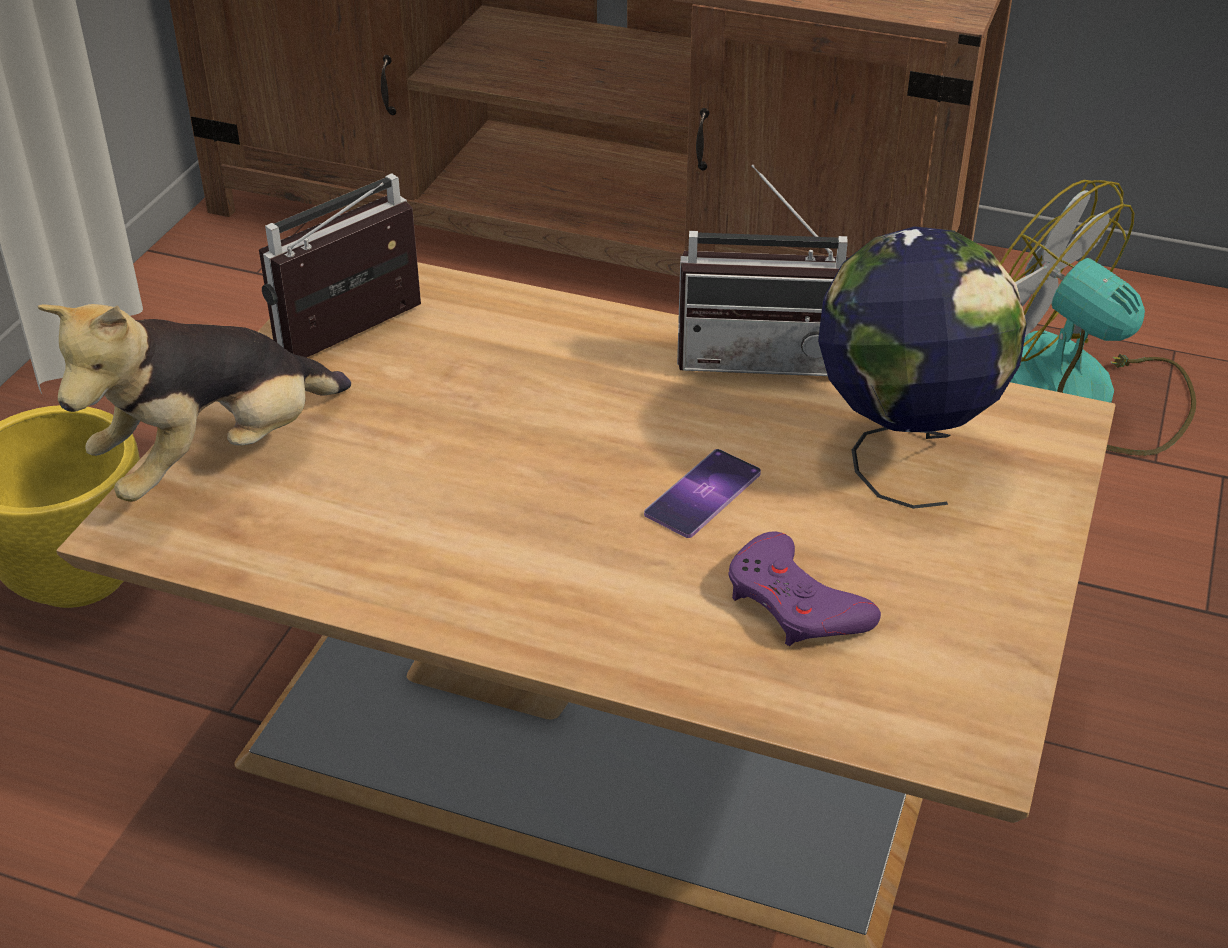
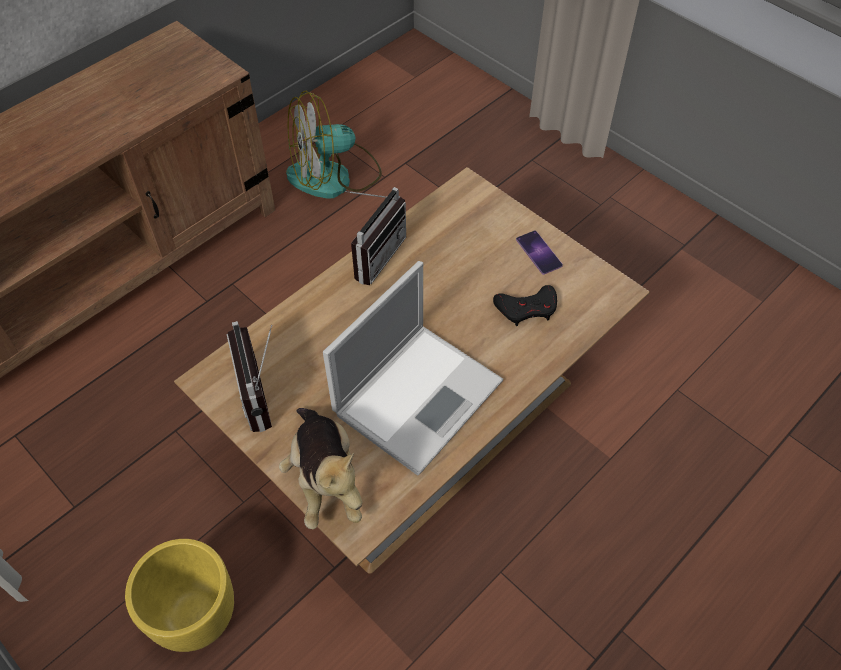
camera: 65 degrees left, 15 degrees up
(466, 514) = (419, 394): none -> laptop
(703, 494) = (450, 310): phone -> phone (539, 252)
(795, 603) = (527, 308): purple game controller -> black game controller
(902, 454) = (461, 240): globe -> none

